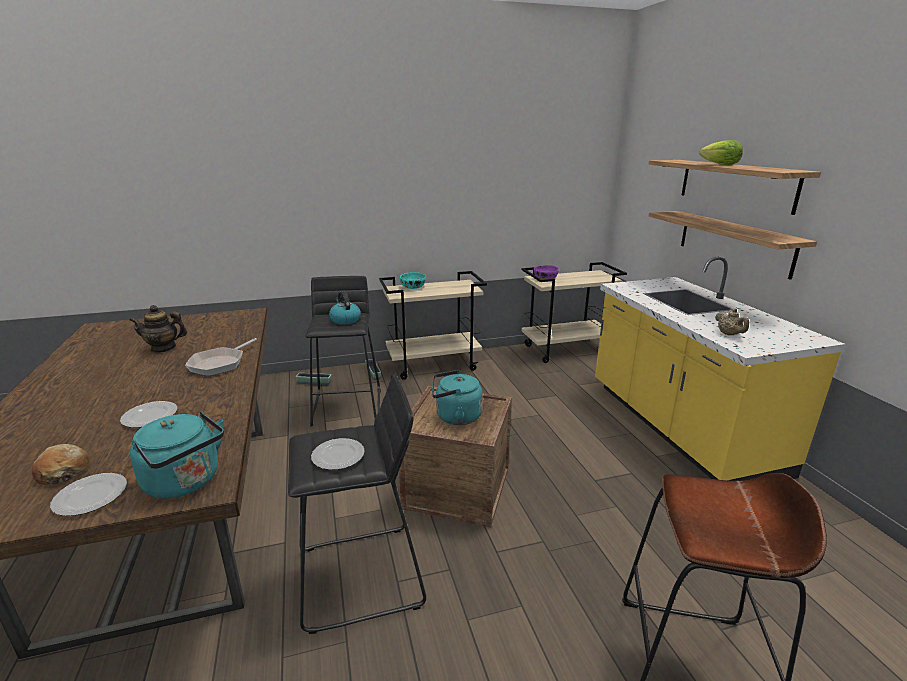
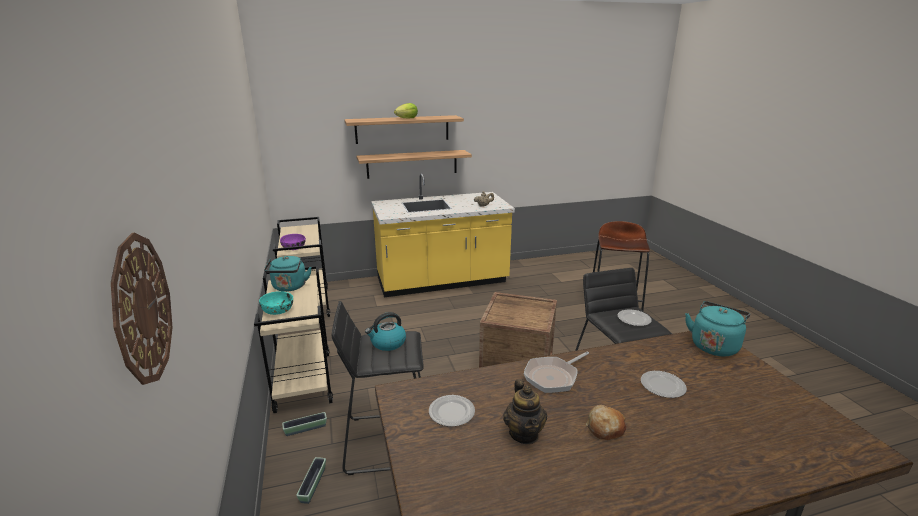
camera: 90 degrees left, 0 degrees up
(63, 472) = (749, 400): bread -> bread (605, 428)
(91, 496) = (755, 376): plate -> plate (451, 412)
(159, 169) = (141, 308): none -> wall clock
(220, 363) = (553, 377): frying pan -> frying pan turned 120 degrees clockwise
(455, 417) = (523, 312): turquoise kettle -> turquoise kettle (289, 287)

